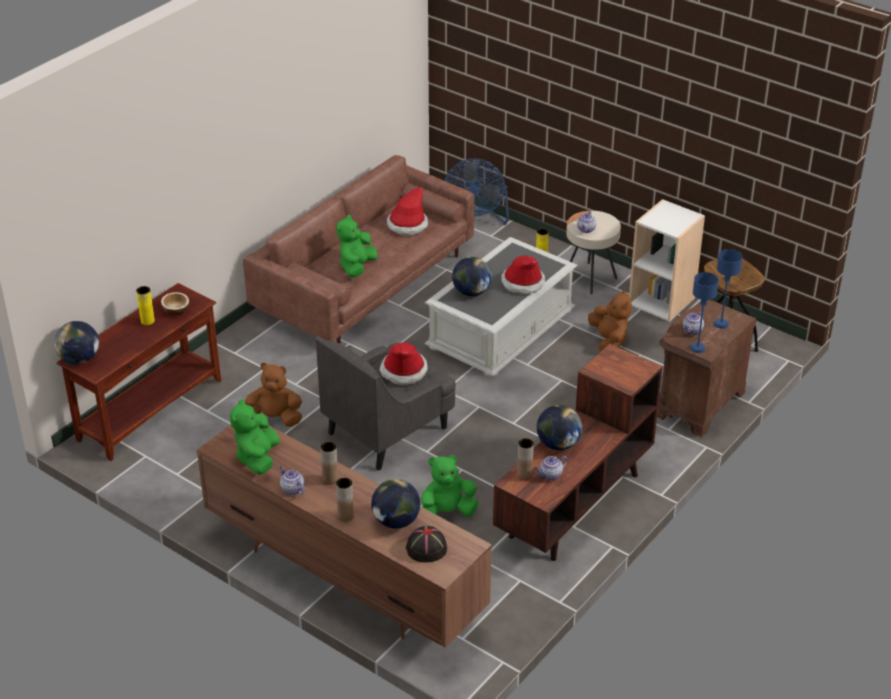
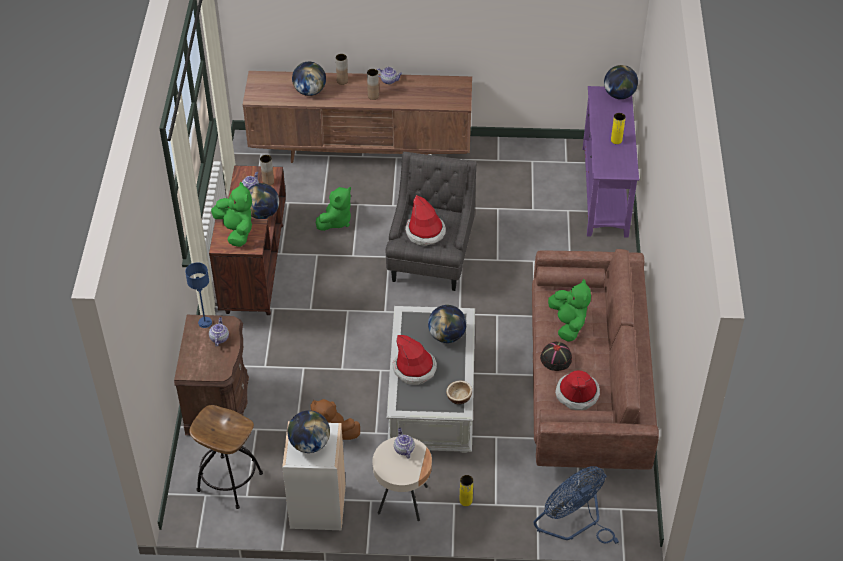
camera: 145 degrees right, 10 degrees up
(150, 409) = (605, 192): brown console table -> purple console table
(176, 310) = (609, 157): bowl -> bowl (459, 397)
(258, 458) = (429, 88): green plush toy -> green plush toy (236, 231)
(274, 418) = (517, 227): brown plush toy -> none
(426, 548) = (278, 85): black hat -> black hat (556, 358)
(672, 219) = (309, 444): none -> globe
(721, 324) = (200, 358): blue table lamp -> none

